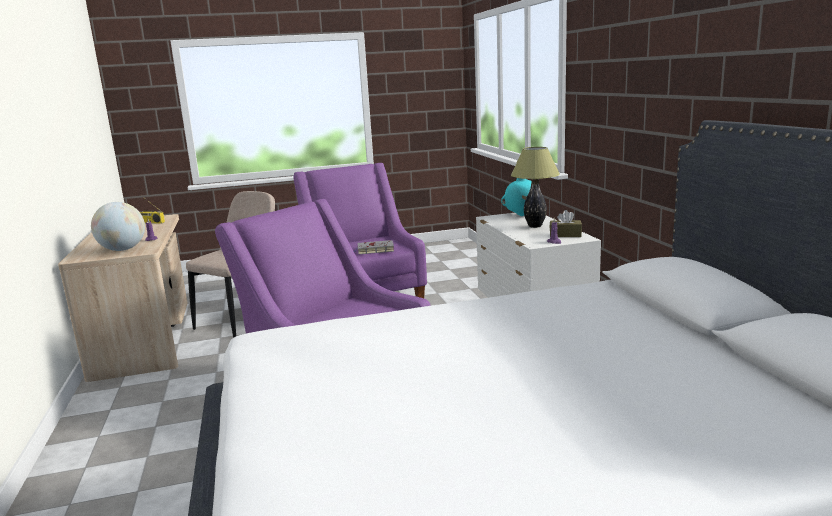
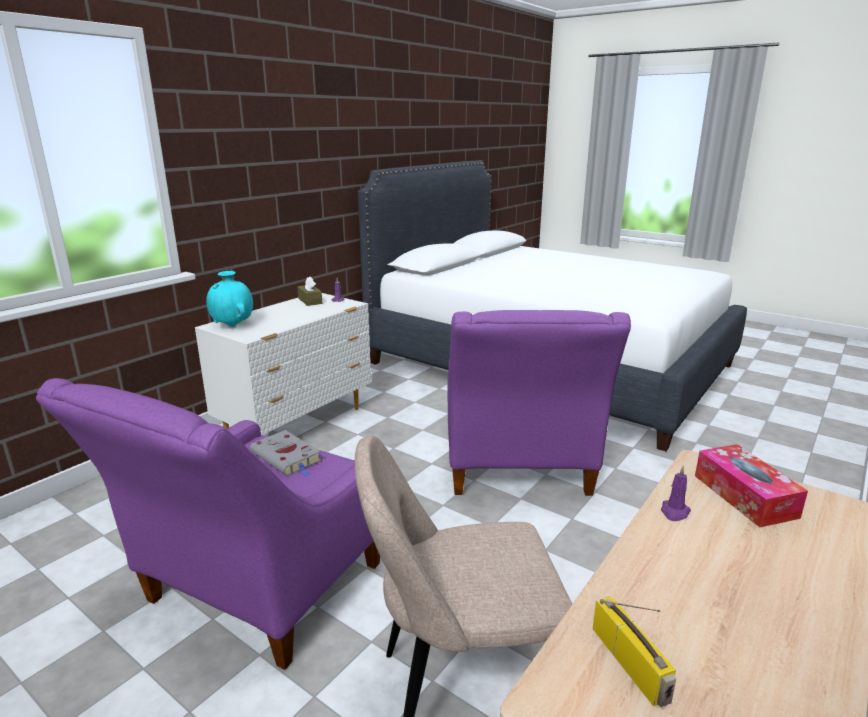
camera: 130 degrees left, 5 degrees up
(123, 250) = (744, 496): globe -> tissue box
(535, 226) = (282, 314): table lamp -> none

